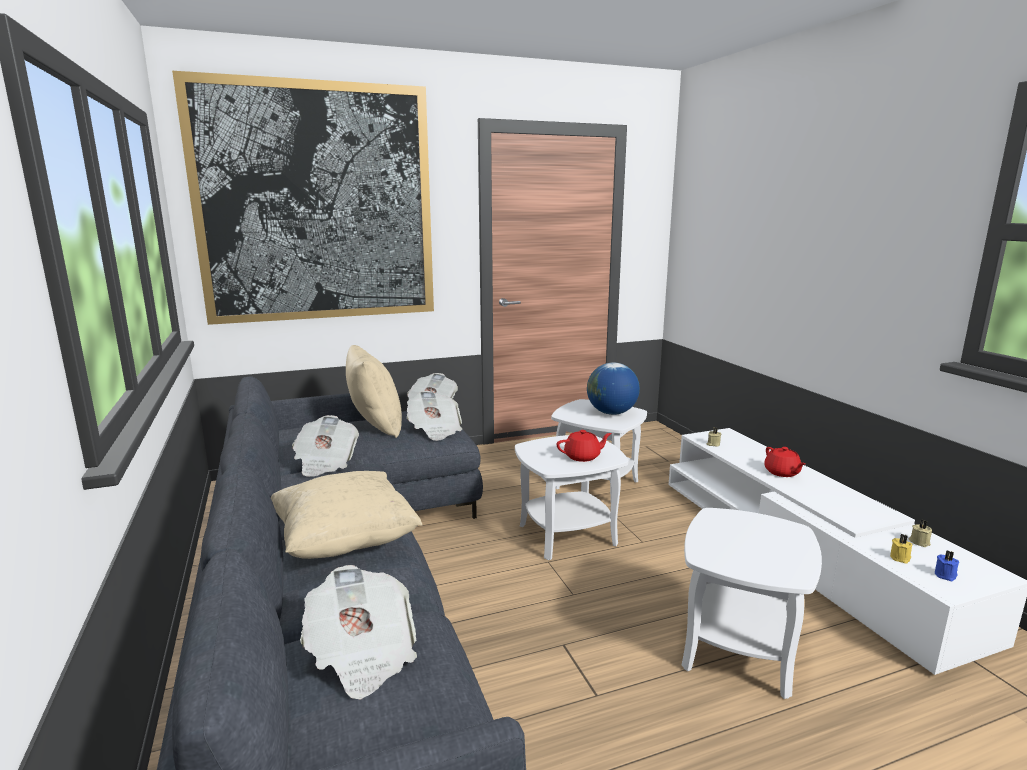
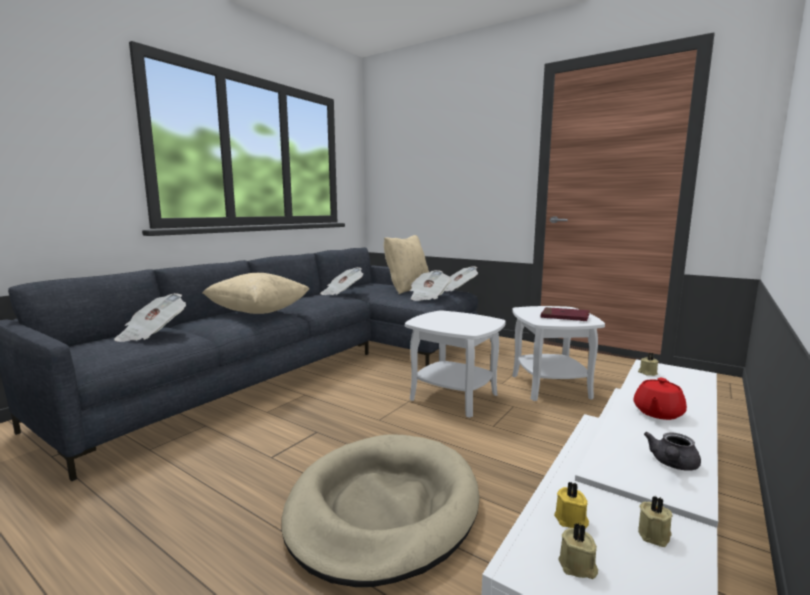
camera: 55 degrees right, 5 degrees down
(317, 204) = (429, 146): picture -> none
(583, 457) = (454, 325): red teapot -> none
(611, 413) = (564, 317): globe -> red book
(739, 650) = (383, 508): white side table -> beige dog bed
(853, 501) = (672, 464): none -> grey teapot
(946, 575) = (578, 567): blue candle -> beige candle

